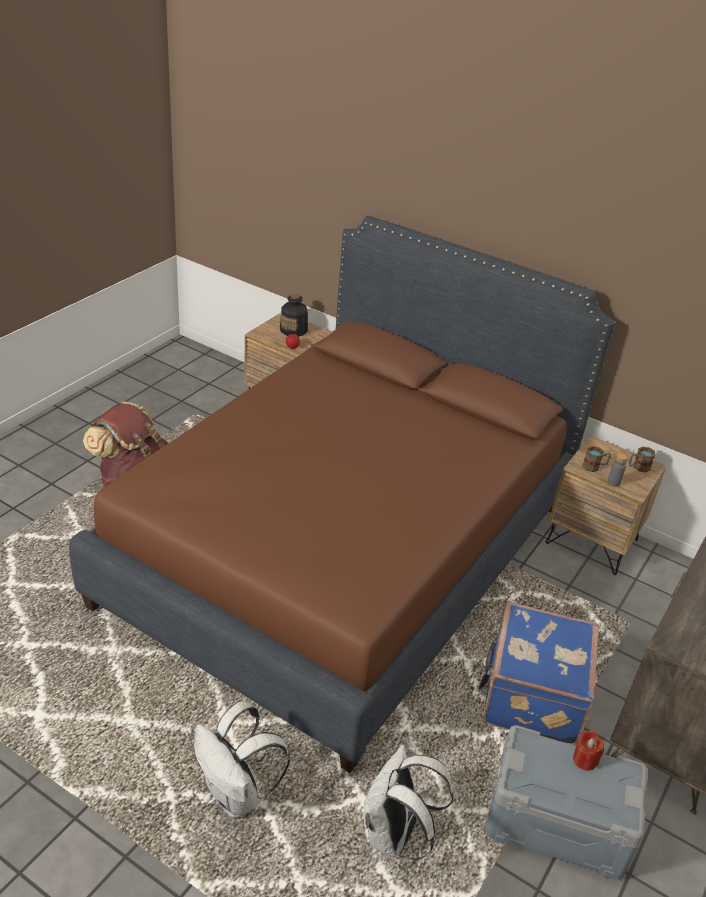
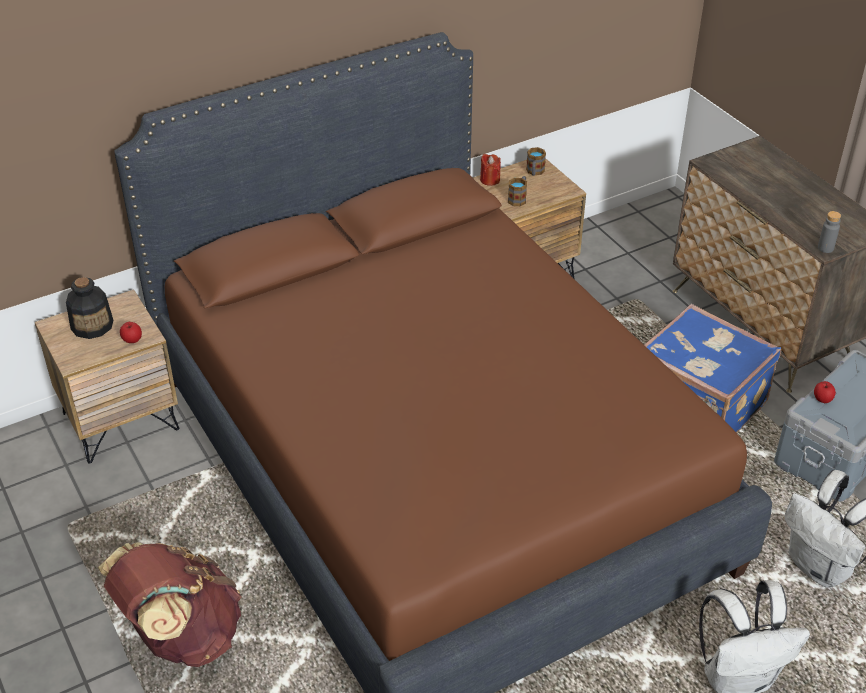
camera: 60 degrees left, 5 degrees up
(552, 751) = (822, 399): none -> apple
(585, 760) = (838, 383): red candle -> red candle (490, 180)
(613, 482) = (549, 197): grey bottle -> grey bottle (825, 248)

